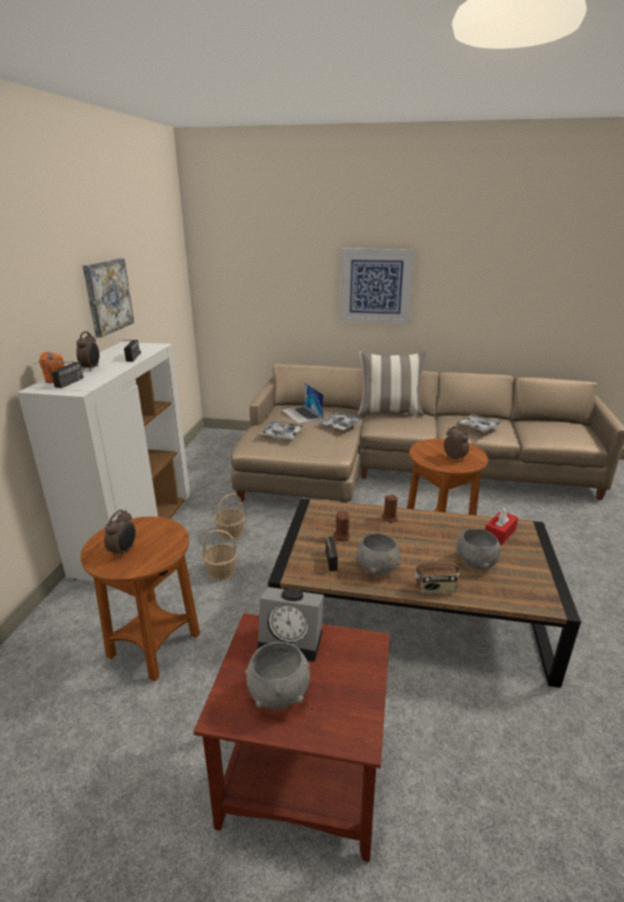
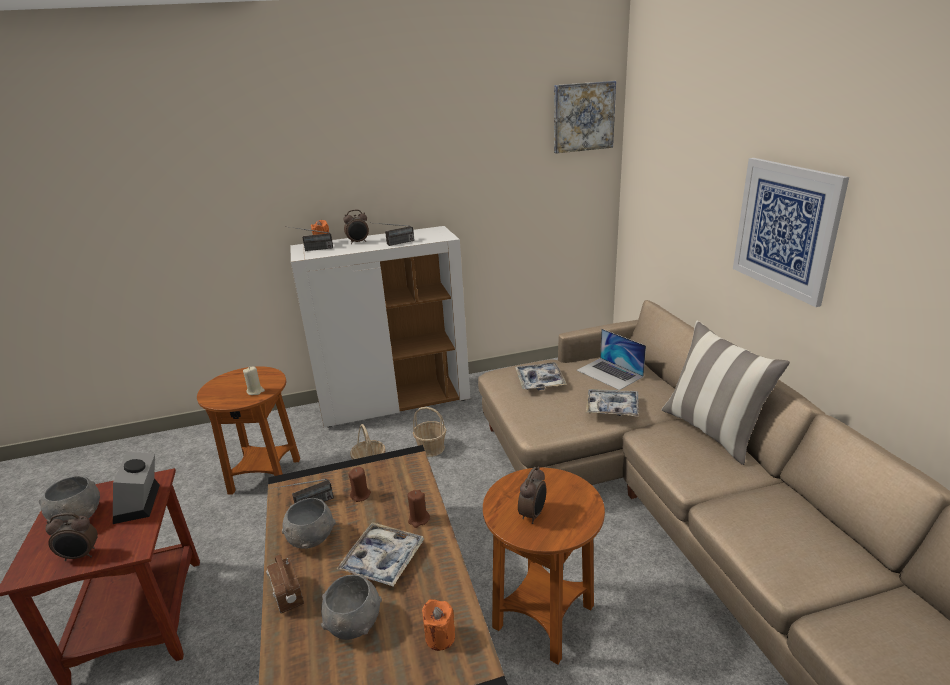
camera: 65 degrees right, 0 degrees up
(107, 296) = (438, 180): picture -> picture (583, 117)
(124, 551) = (231, 386): alarm clock -> alarm clock (80, 556)
(161, 537) = (255, 391): none -> beige candle
(302, 414) = (609, 373): laptop -> laptop turned 75 degrees counterclockwise
(477, 427) = (772, 534): tray -> tray (383, 560)
(499, 533) = (440, 637): red tissue box -> orange candle

